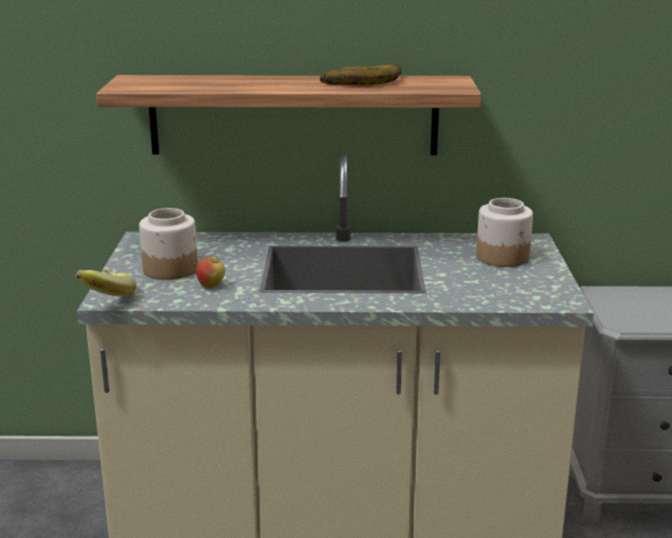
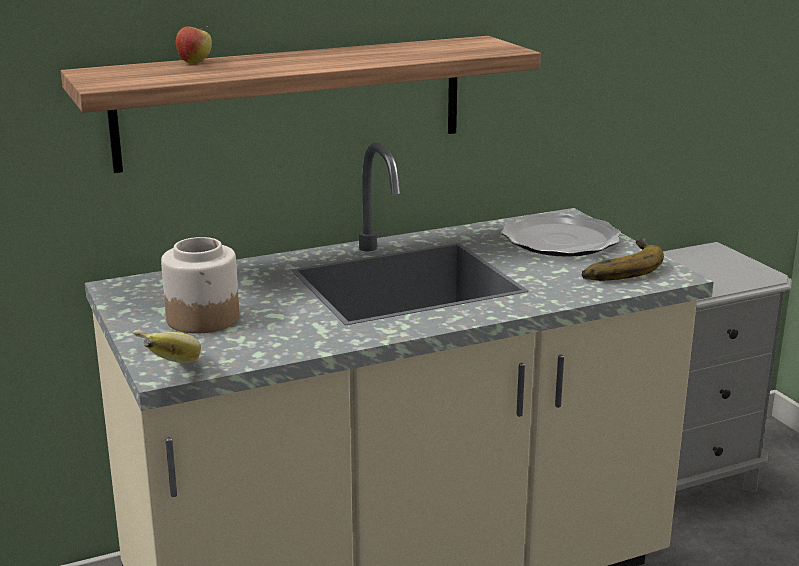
camera: 25 degrees left, 0 degrees up
(211, 286) = (279, 329): apple -> apple (195, 63)
(361, 80) = (385, 50): banana -> banana (616, 267)
(503, 257) = (561, 240): jar -> plate

